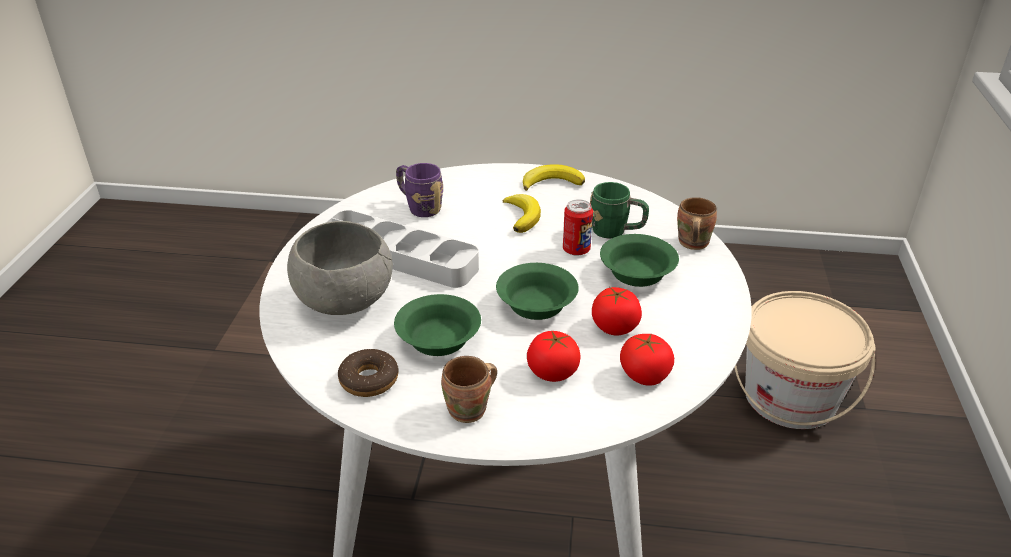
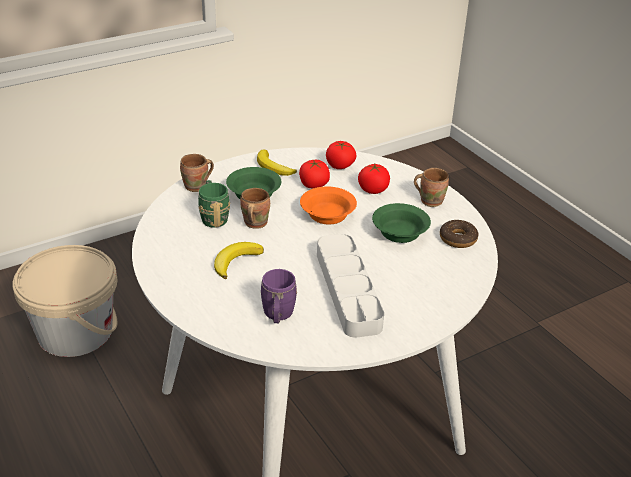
camera: 130 degrees left, 0 degrees up
(346, 301) = (418, 284): grey bowl -> none
(538, 304) = (326, 215): green bowl -> orange bowl
(552, 182) = (169, 269): banana -> banana (273, 167)
(576, 250) = (253, 223): can -> brown mug

